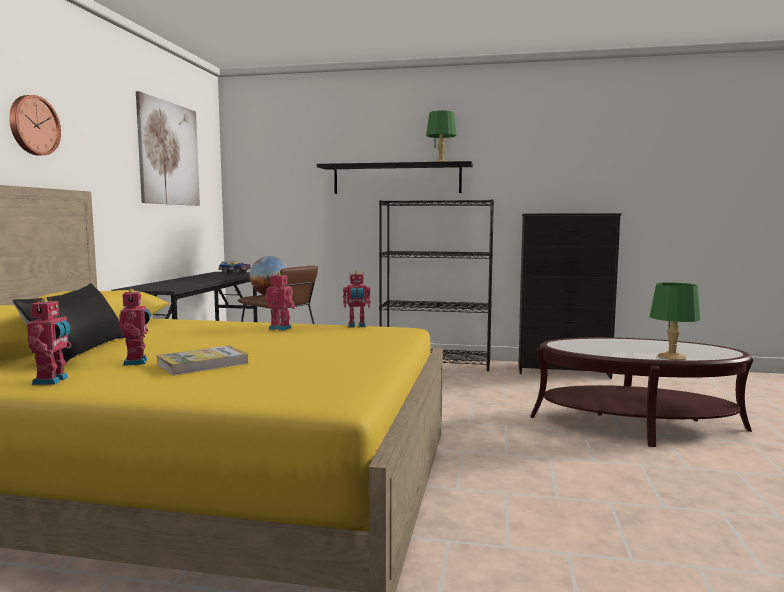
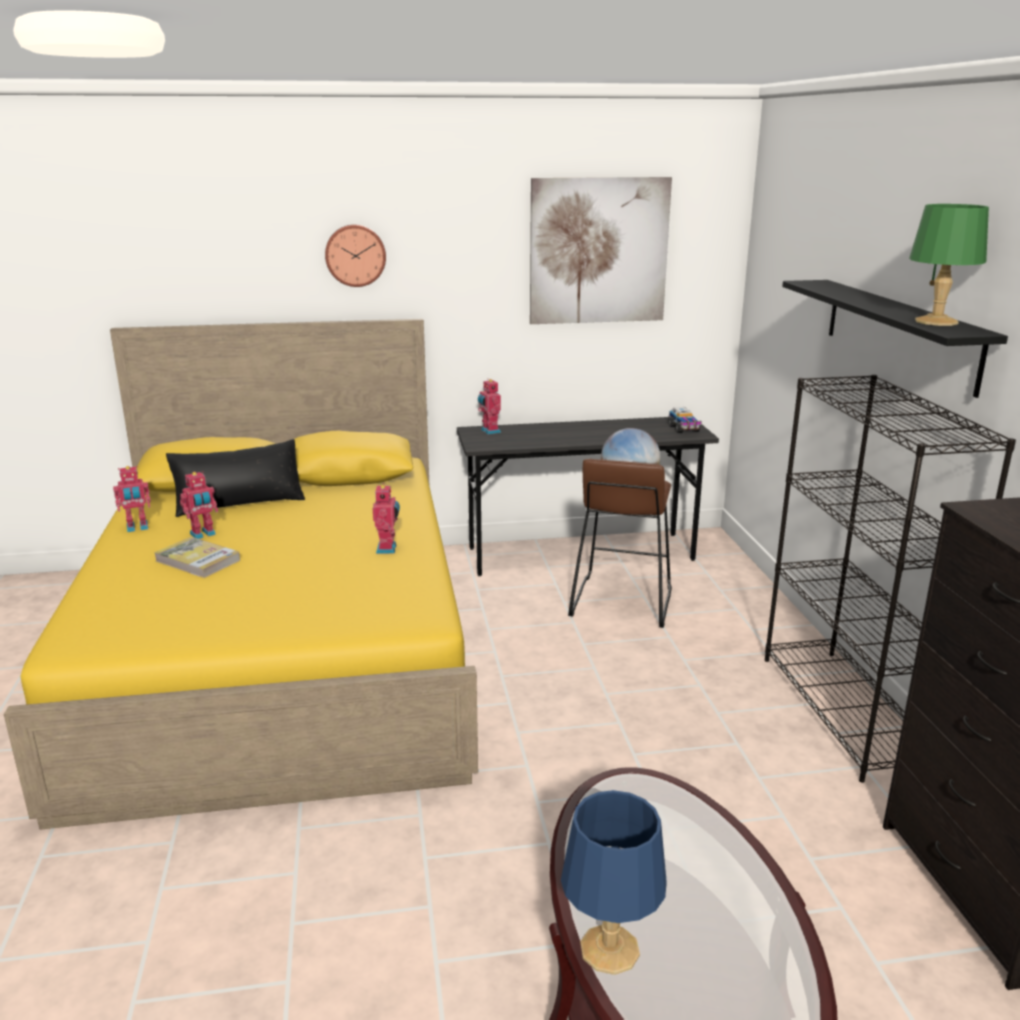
camera: 70 degrees right, 15 degrees up
(356, 326) = (427, 586): toy robot -> toy robot (489, 431)
(671, 357) = (608, 949): green table lamp -> blue table lamp

